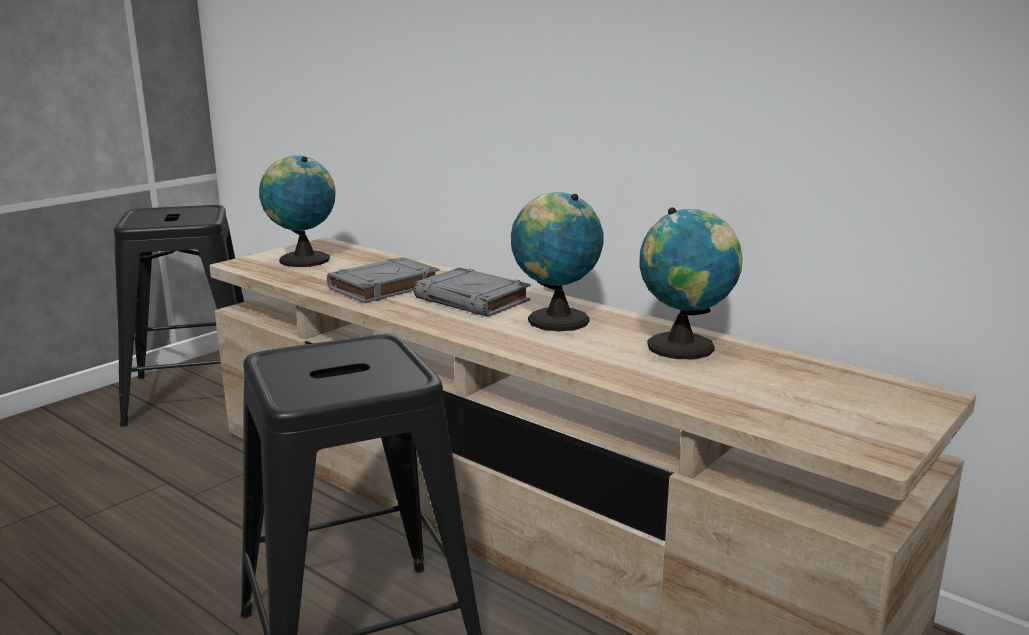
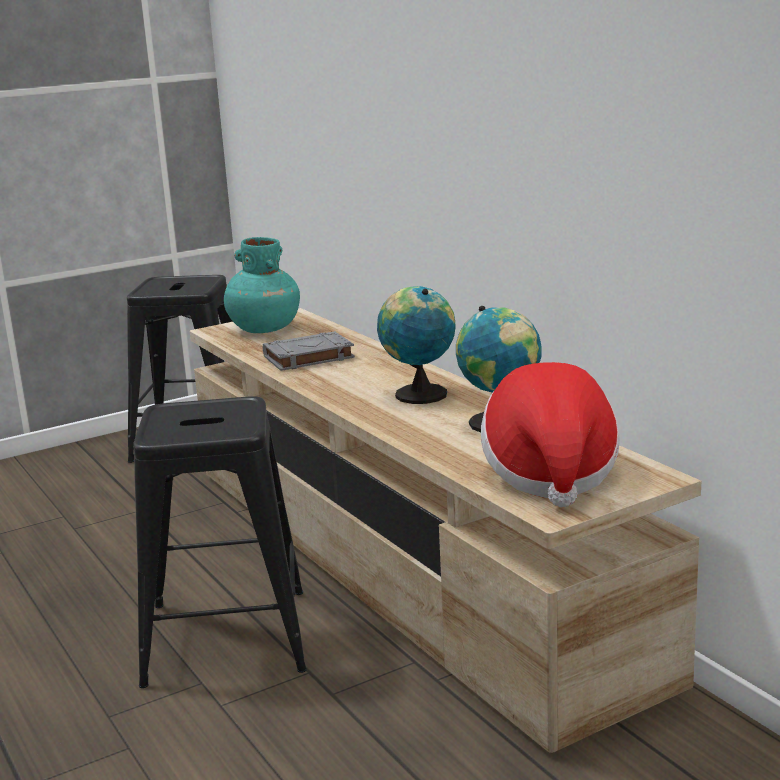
camera: 20 degrees right, 0 degrees up
(302, 259) = (263, 329): globe -> turquoise vase
(473, 300) = (370, 373): grey book -> none
(811, 402) = (550, 474): none -> hat

